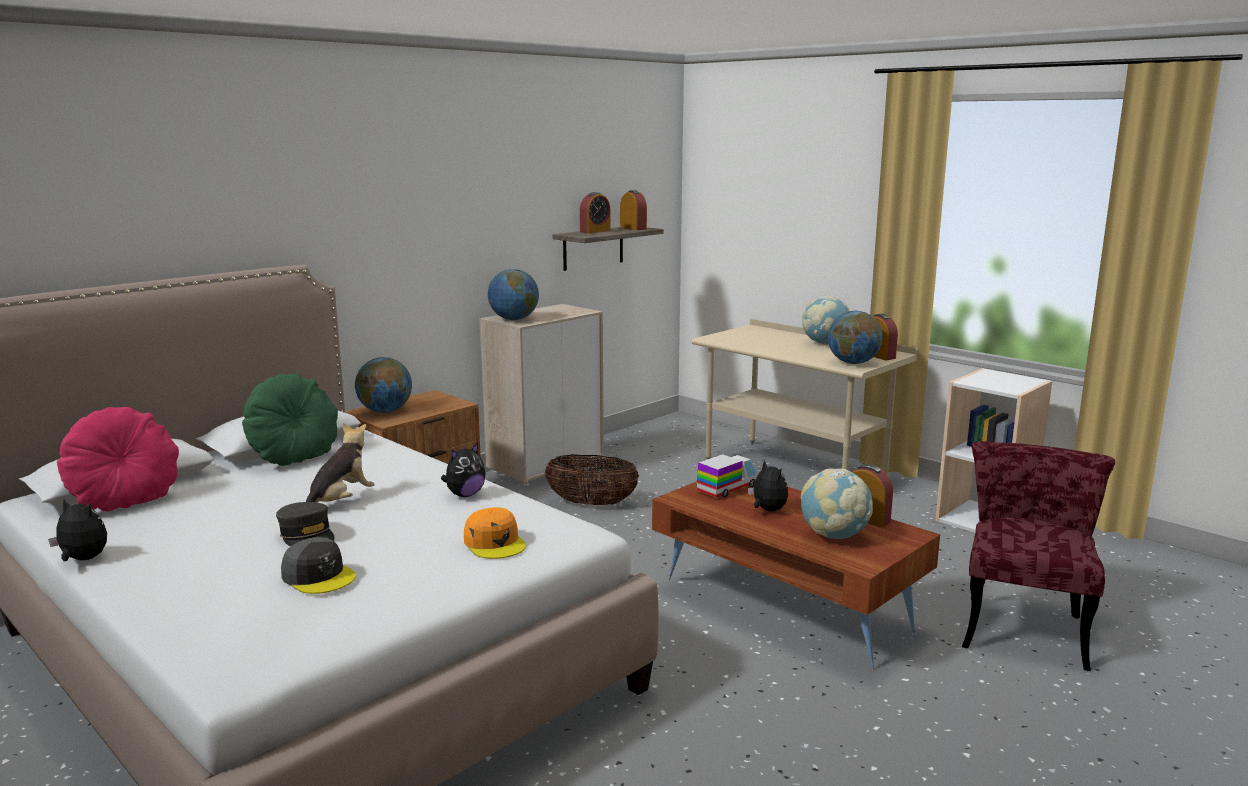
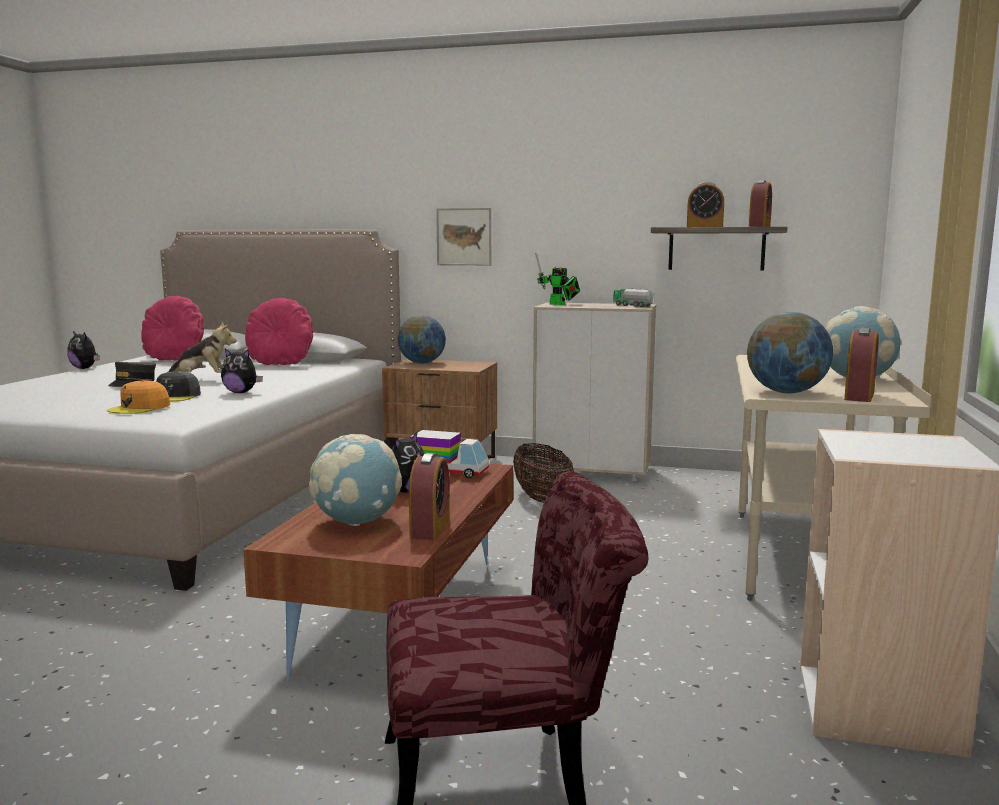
camera: 60 degrees right, 5 degrees down
(82, 559) = (85, 368): plush toy -> plush toy turned 135 degrees clockwise
(295, 459) = (281, 364): green pillow -> pink pillow
(318, 576) = (60, 391): grey cap -> grey cap (175, 396)
(392, 260) = (464, 237): none -> picture
(514, 319) = (559, 304): globe -> toy robot
(567, 309) = (633, 306): none -> toy truck

